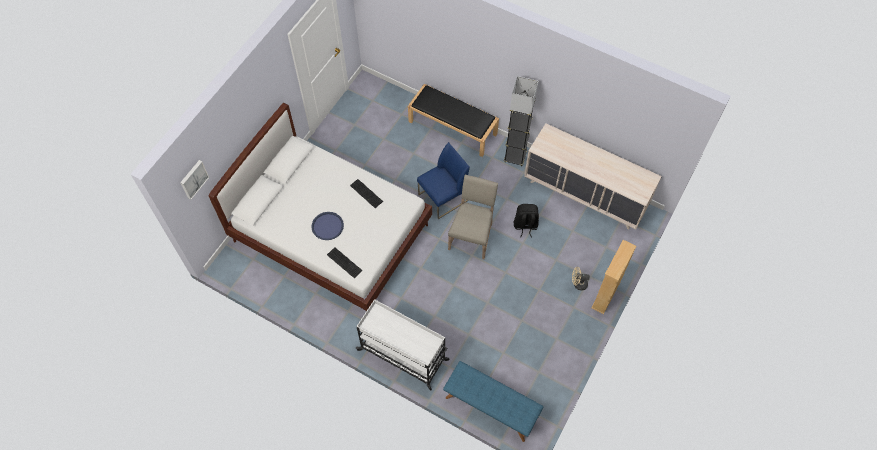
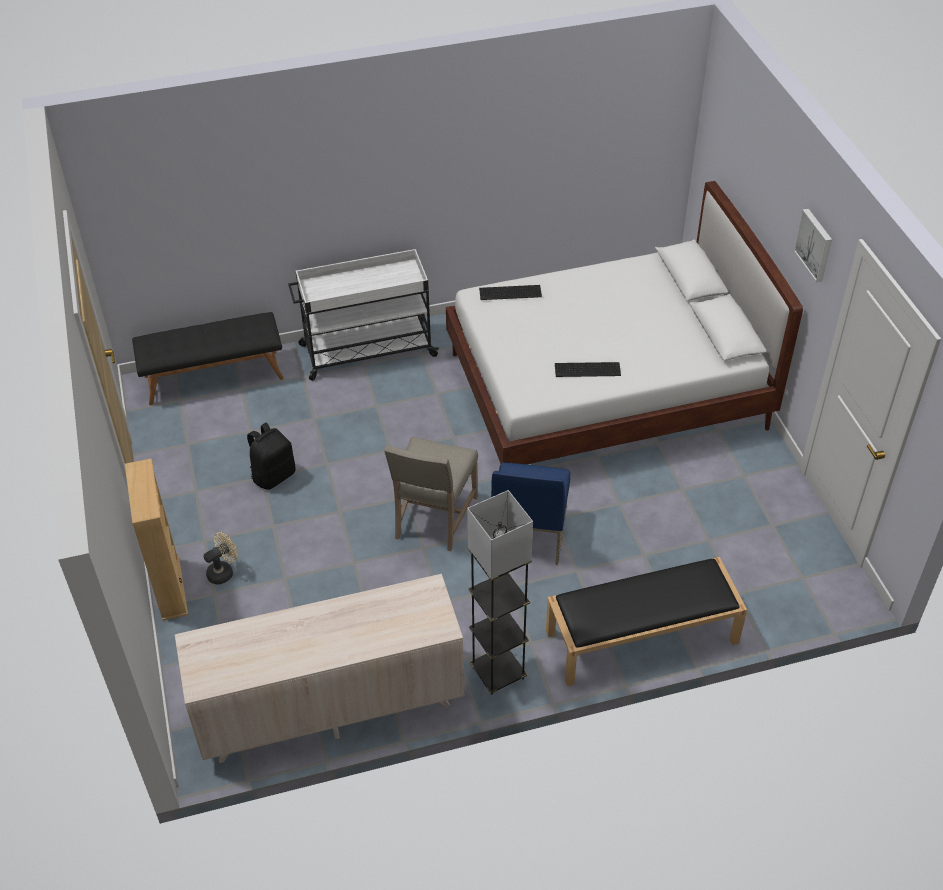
camera: 135 degrees right, 15 degrees down
(193, 179) = (721, 125): picture -> picture (815, 244)
(327, 226) = (579, 308): blue tray -> none
(472, 235) = (433, 519): beige chair -> beige chair turned 45 degrees clockwise
(490, 407) = (214, 376): blue bench -> black bench
(525, 226) = (374, 587): black backpack -> black backpack (273, 475)

